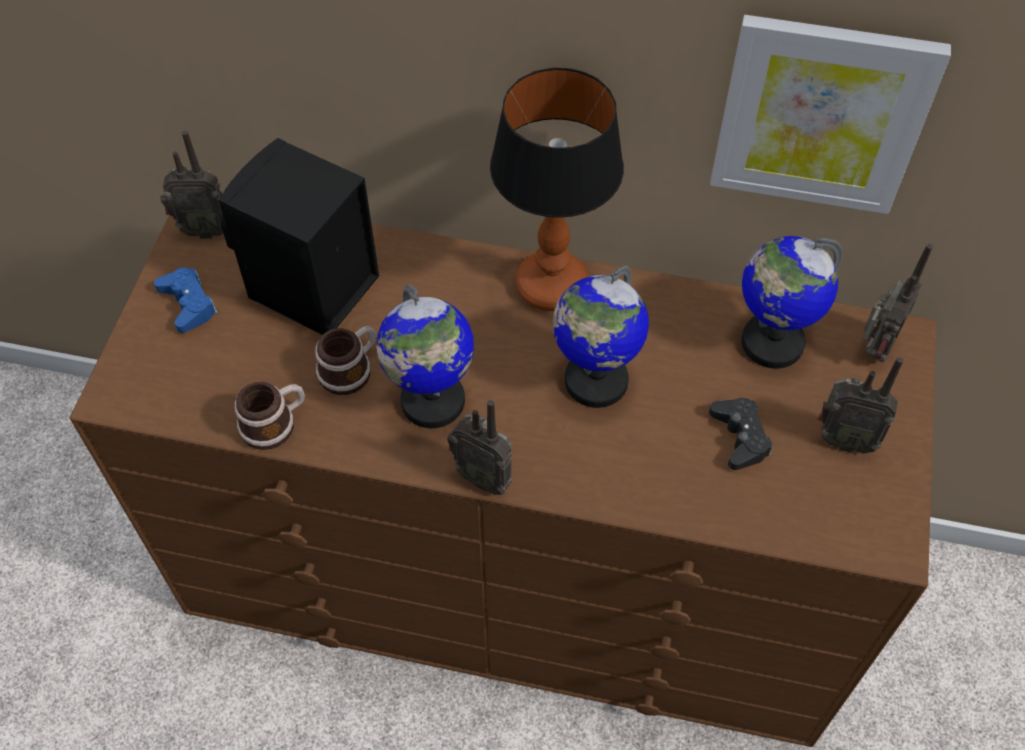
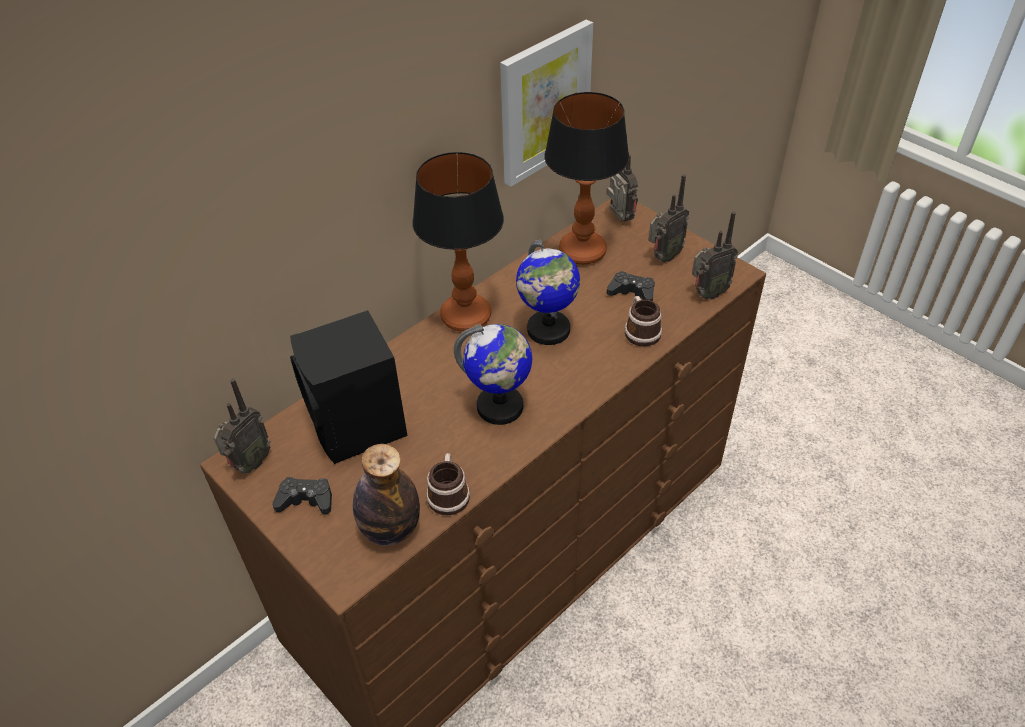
camera: 55 degrees left, 10 degrees down
(188, 304) = (306, 500): blue game controller -> black game controller
(196, 398) = (390, 529): none -> bottle
(350, 369) = (441, 435): mug -> mug (640, 330)
(484, 476) = (573, 407): radio -> radio (707, 293)
(771, 342) = (583, 252): globe -> table lamp

